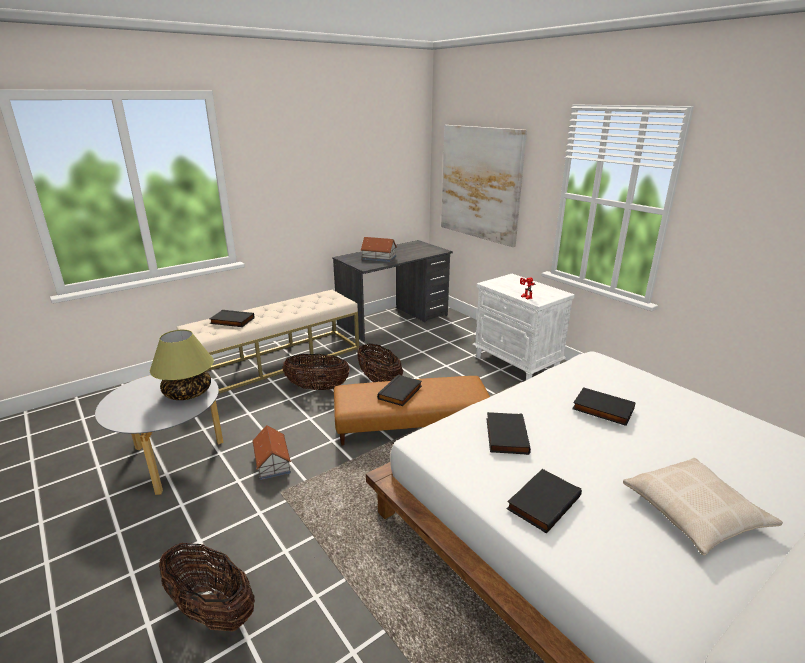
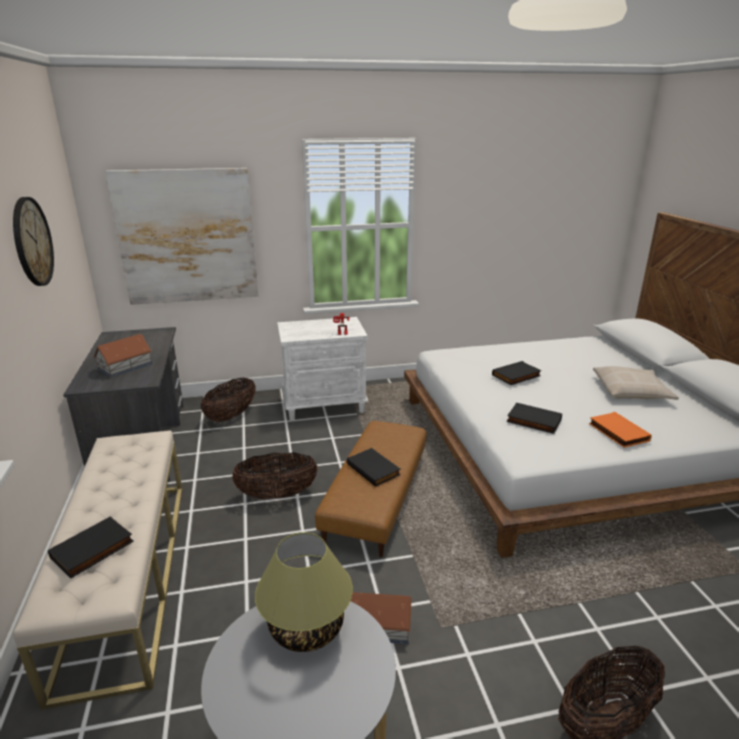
camera: 65 degrees left, 0 degrees up
(317, 388) = (243, 548): basket -> basket (231, 416)
(343, 160) = (32, 242): none -> wall clock
(542, 502) = (617, 432): black book -> orange book

